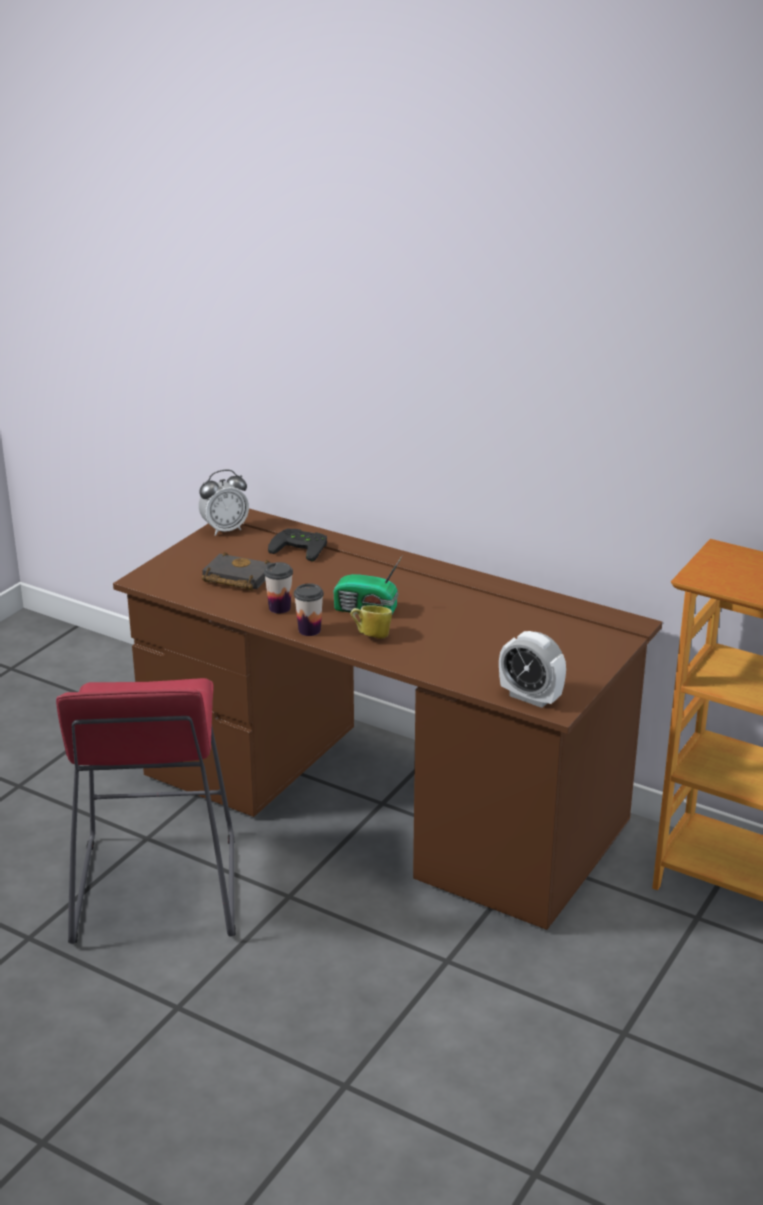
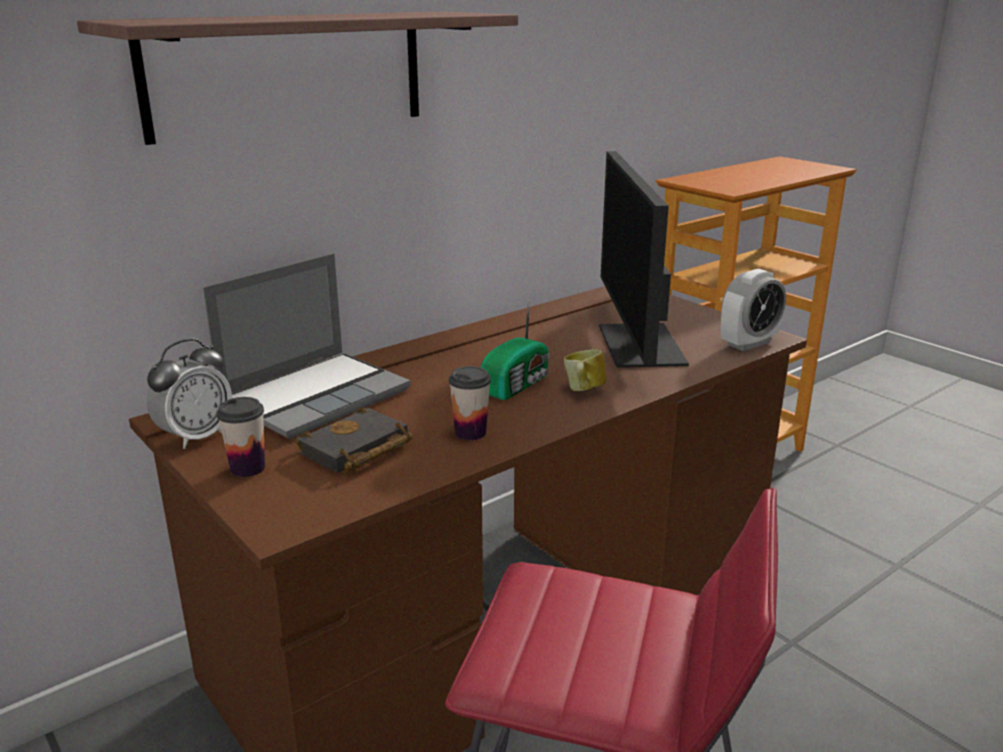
camera: 70 degrees left, 5 degrees down
(225, 529) = (196, 437): alarm clock -> alarm clock turned 45 degrees clockwise
(301, 547) = (316, 396): black game controller -> laptop
(309, 630) = (545, 423): cup -> cup (248, 468)
(356, 334) = (289, 73): none -> shelf
(484, 648) = (640, 345): none -> monitor

